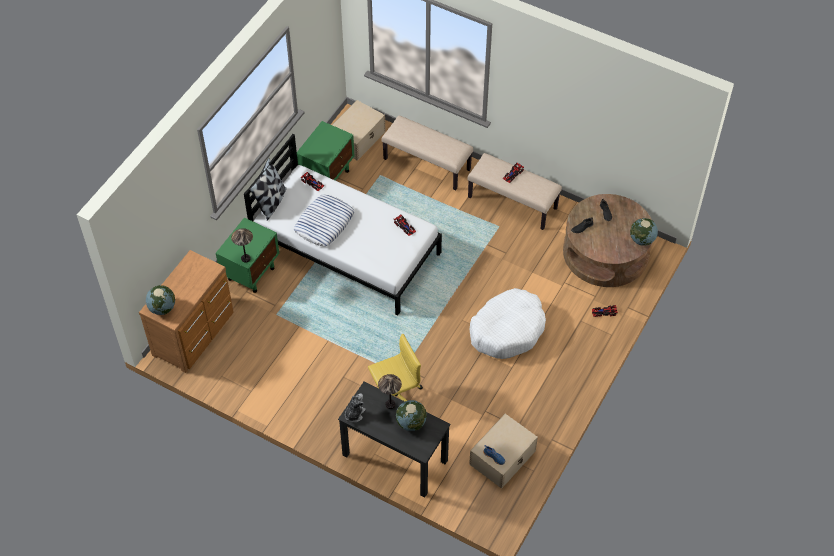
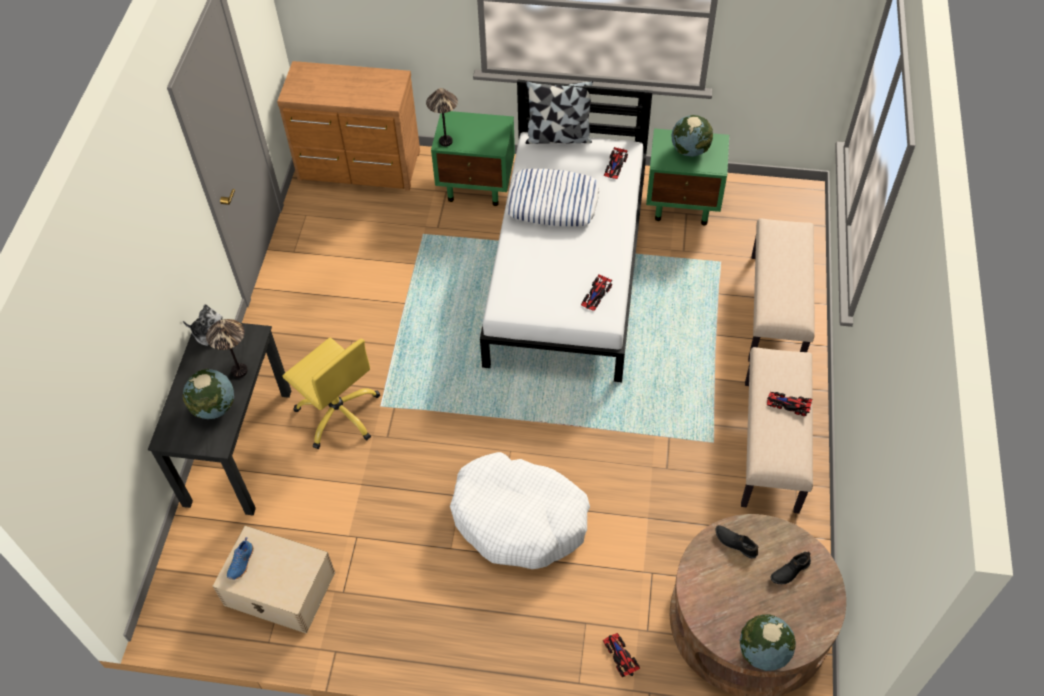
camera: 70 degrees right, 0 degrees up
(162, 308) = (306, 78): globe -> globe (690, 150)
(358, 138) = (771, 214): beige storage box -> none

